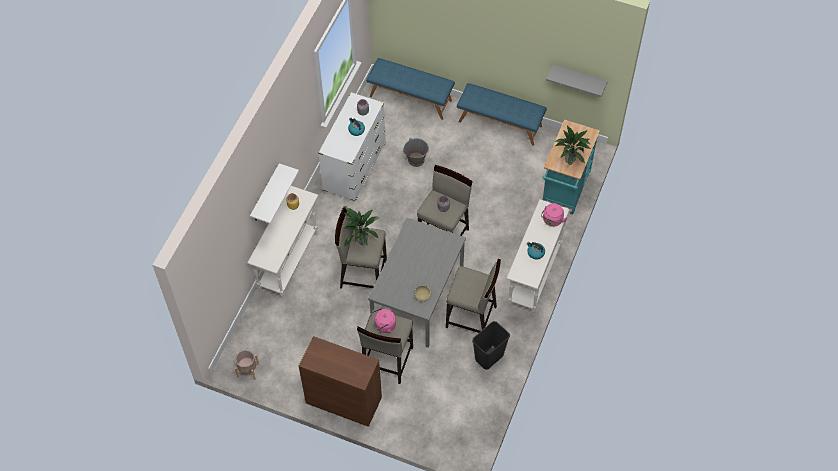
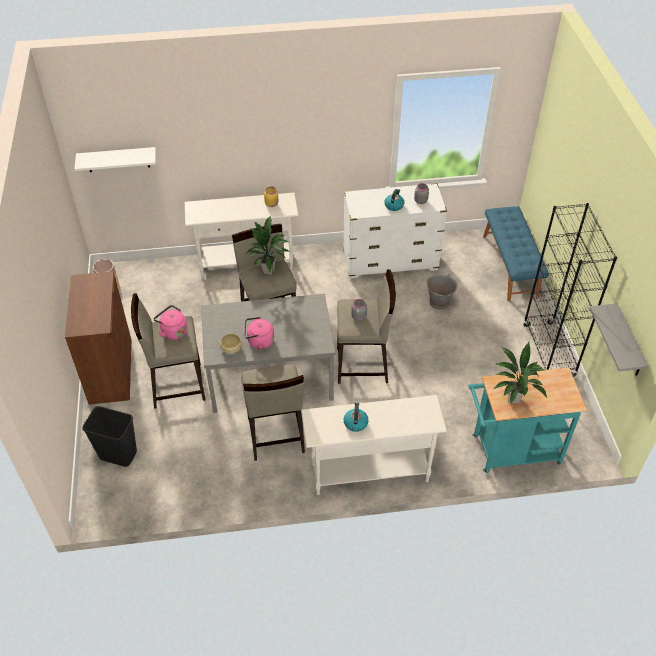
camera: 60 degrees right, 10 degrees down
(265, 194) = (244, 158): white shelf -> white shelf (118, 159)
(489, 358) = (232, 475): black trash can -> black trash can (117, 455)
(500, 123) = (548, 350): blue bench -> black bookcase
(552, 221) = (414, 420): pink kettle -> pink kettle (259, 342)

